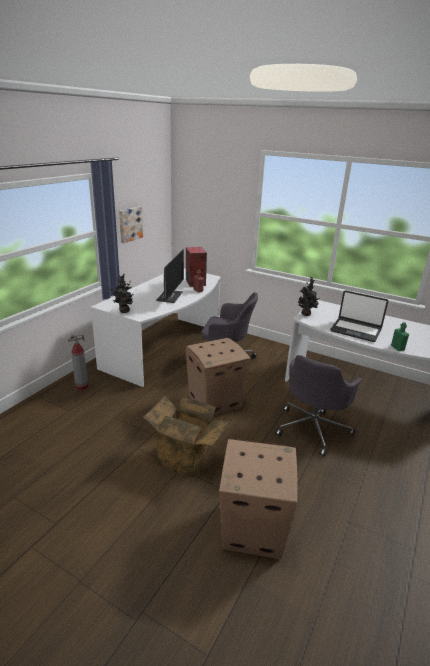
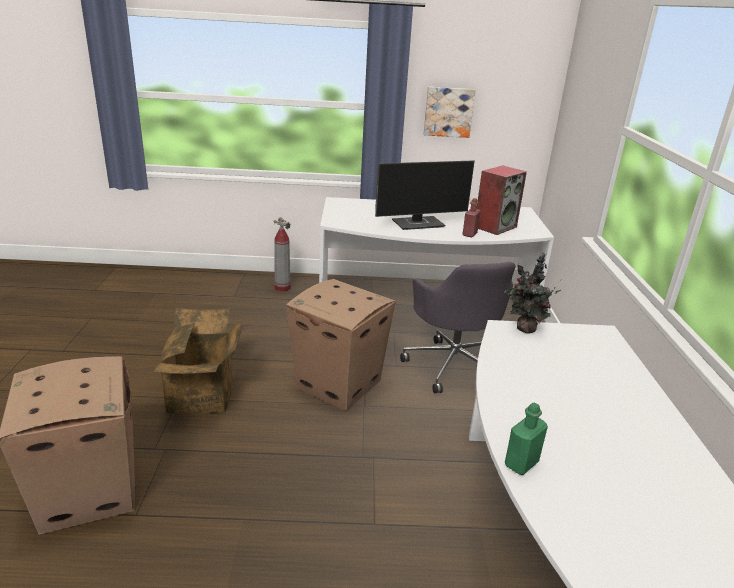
camera: 60 degrees right, 0 degrees up
(123, 311) = (336, 212): potted plant -> none
(313, 428) = (358, 505): grey office chair -> none
(355, 330) = (534, 394): laptop -> none

